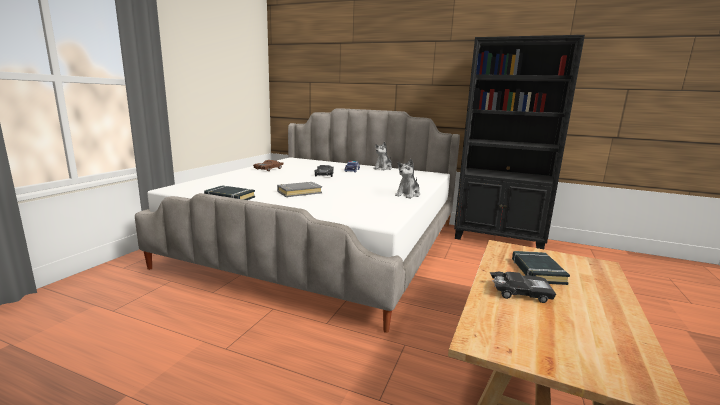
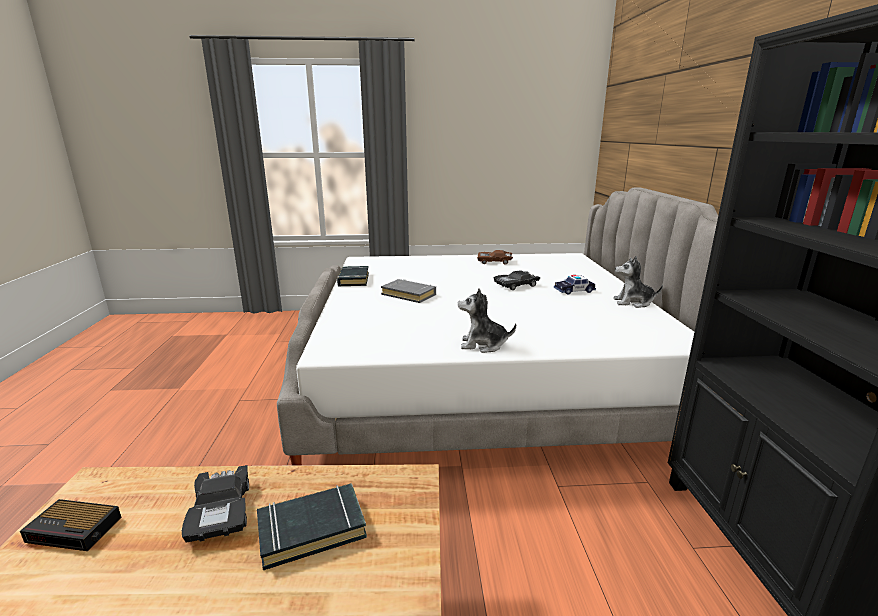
camera: 65 degrees right, 5 degrees up
(534, 343) = (76, 530): none -> alarm clock

